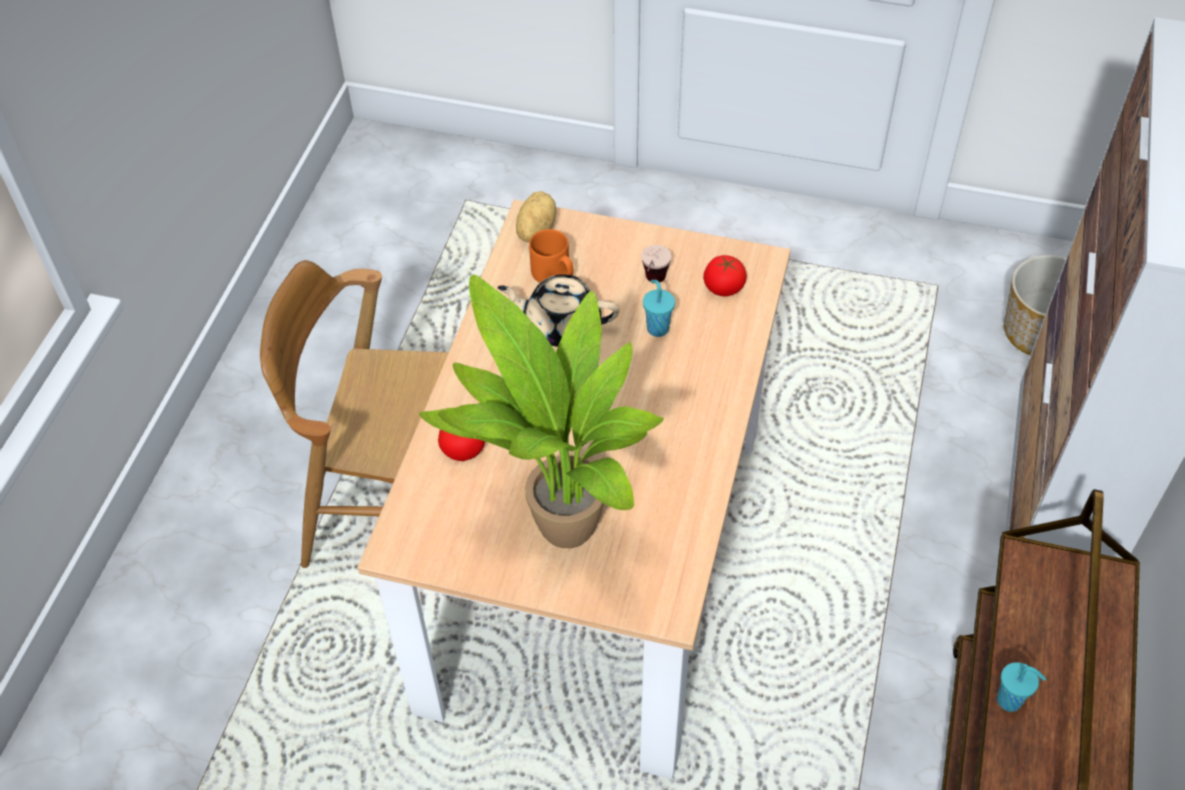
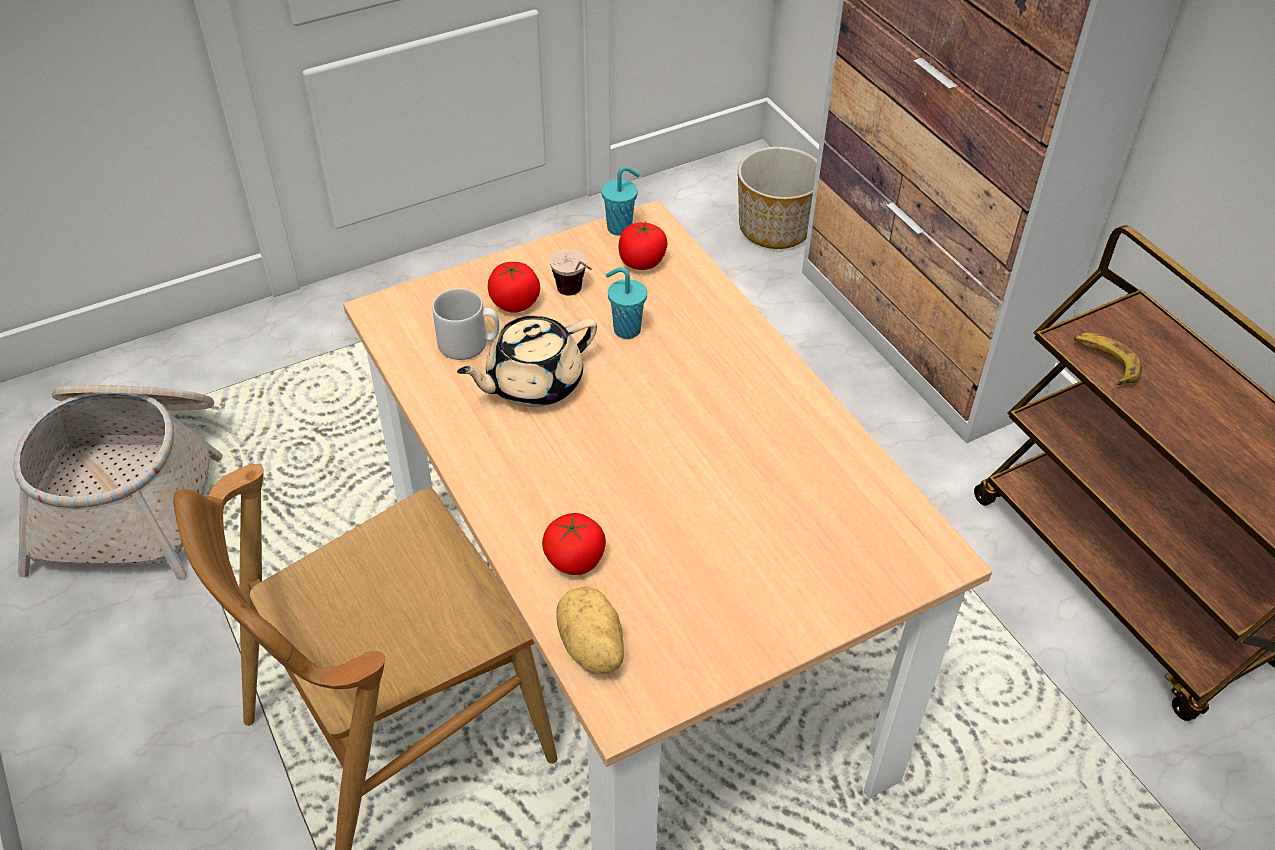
camera: 45 degrees left, 5 degrees down
(414, 248) = (134, 491): none -> basket
(534, 231) = (401, 318): potato -> potato (590, 649)
(554, 274) = (469, 344): orange mug -> grey mug
(558, 533) = (762, 566): potted plant -> none
(611, 264) = (515, 302): none -> tomato
(1011, 701) = (1195, 448): turquoise cup -> turquoise cup (621, 228)
(1026, 592) = (1104, 362): none -> banana

